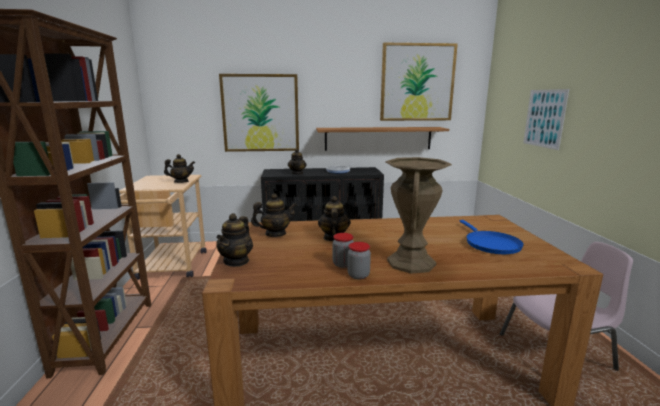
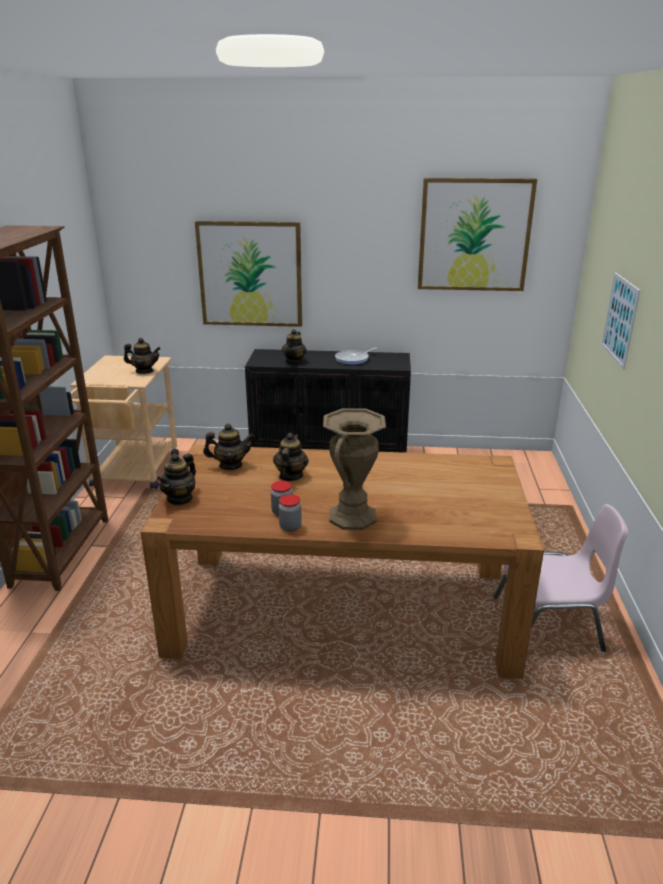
camera: 10 degrees right, 10 degrees up
(378, 138) = (414, 313): shelf -> none
(490, 244) = (458, 500): blue frying pan -> none

